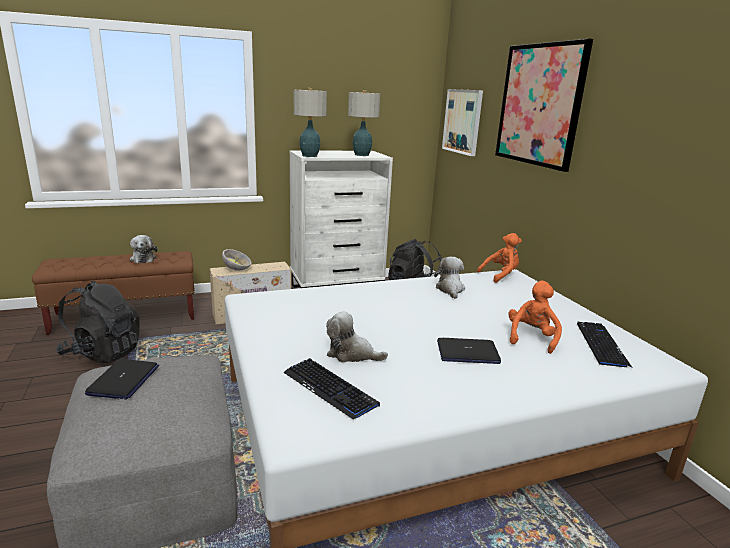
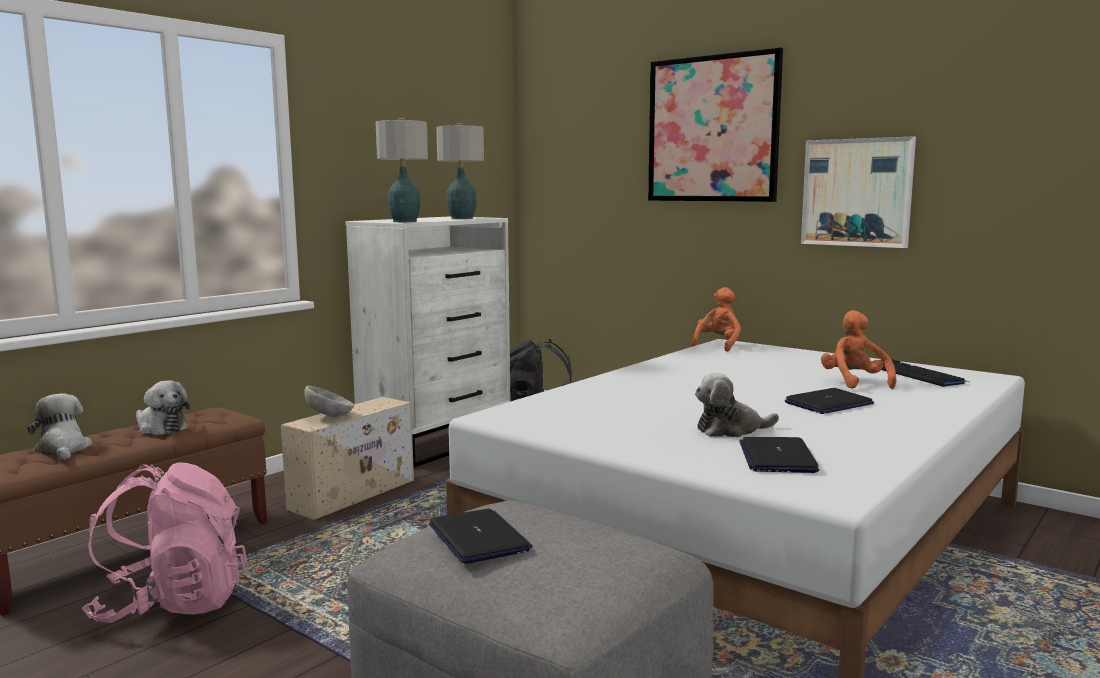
camera: 30 degrees left, 10 degrees down
(103, 352) = (172, 604): black backpack -> pink backpack
(330, 389) = (777, 457): keyboard -> laptop
(450, 289) = (698, 364): plush toy -> plush toy (63, 449)
(462, 121) = (570, 166): picture -> picture (857, 192)

